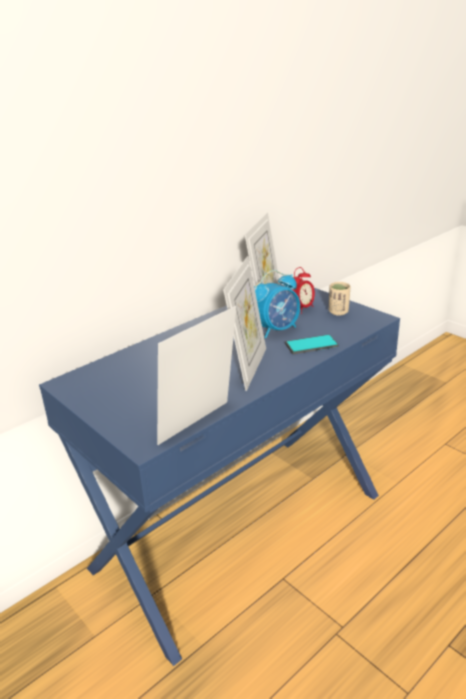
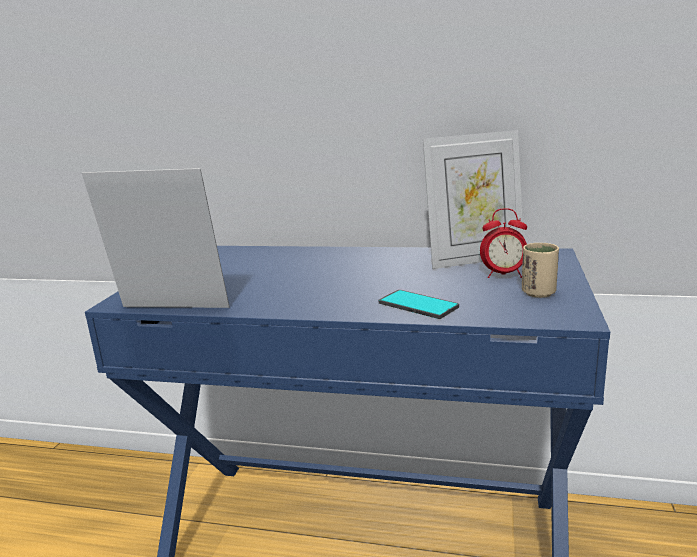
camera: 55 degrees right, 10 degrees down
(248, 367) = (315, 294): picture frame -> none
(276, 329) = (425, 280): alarm clock -> none

